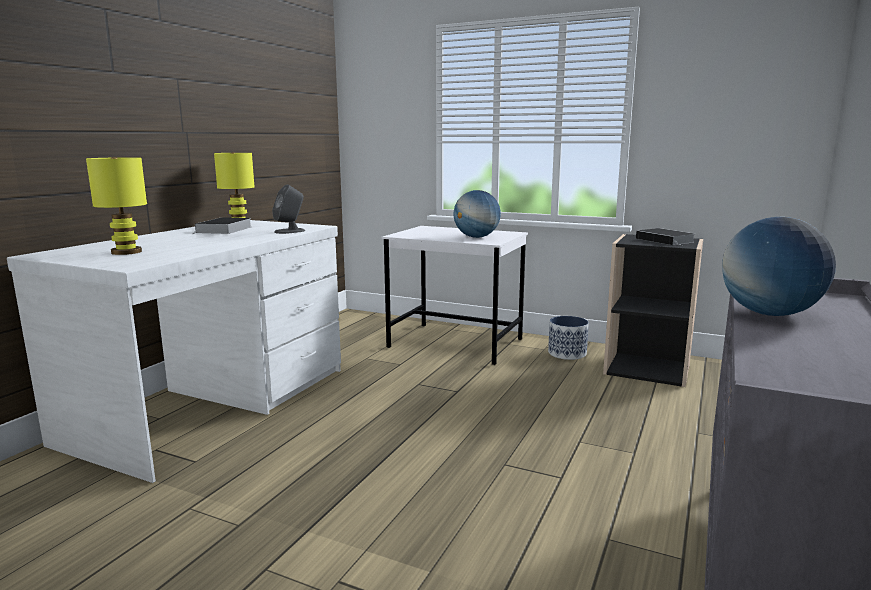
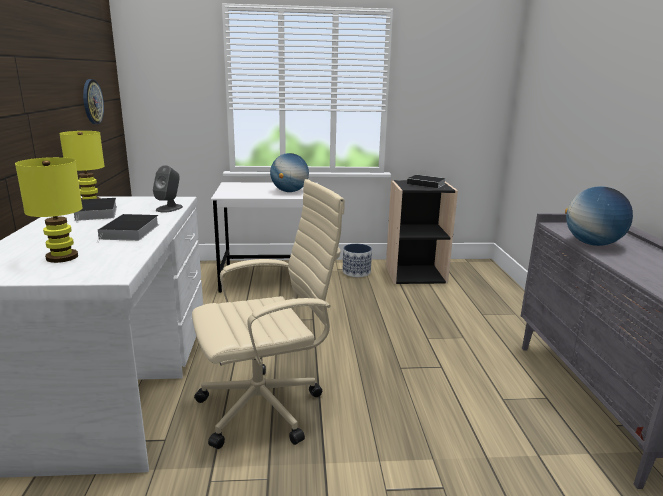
camera: 30 degrees left, 5 degrees up
(216, 243) = (130, 232): none -> book
(287, 132) = (92, 101): none -> wall clock
(312, 461) = (266, 407): none -> beige office chair

